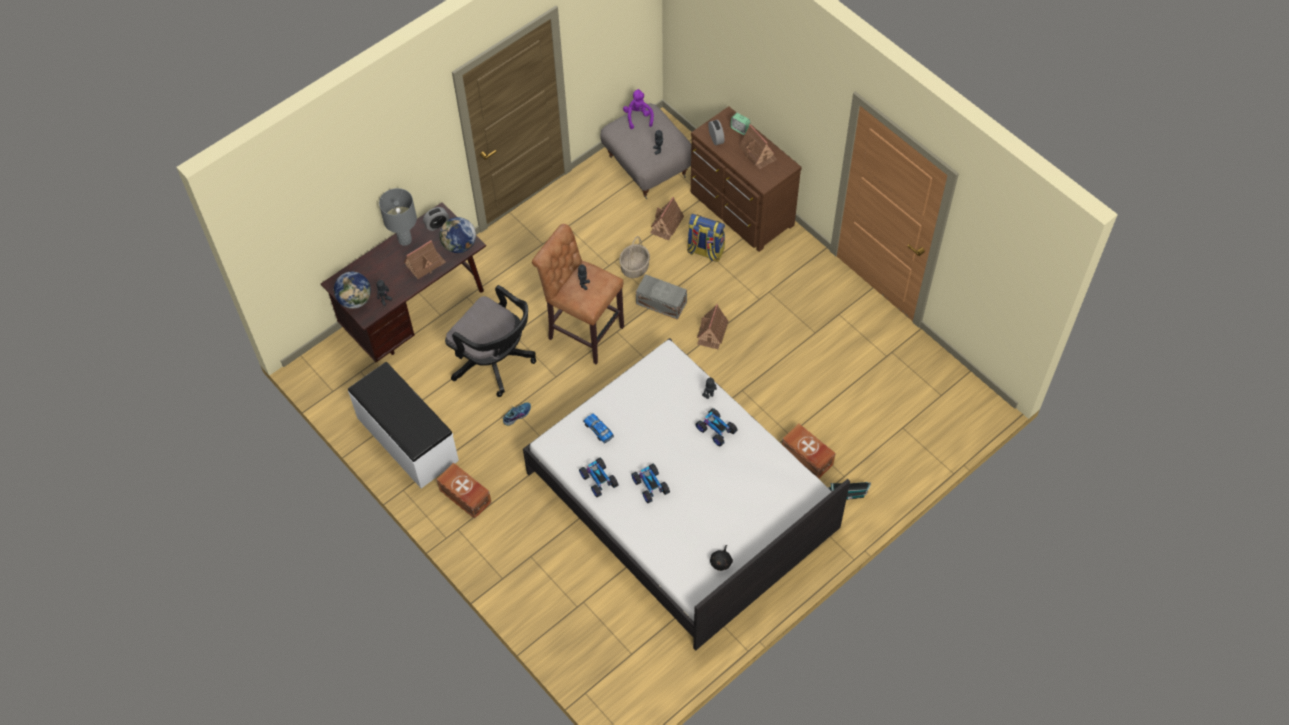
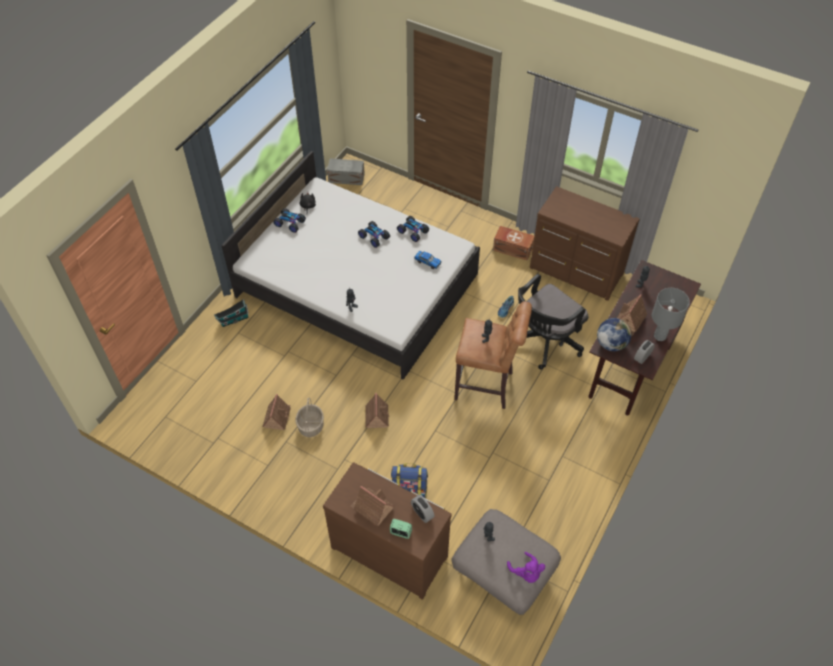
camera: 160 degrees right, 5 degrees down
(355, 300) = (663, 278): globe -> none
(407, 439) = (576, 272): white bench -> brown dresser
(495, 362) = (544, 342): black office chair -> black office chair turned 60 degrees counterclockwise
(635, 268) = (468, 456): basket -> basket (310, 425)
(661, 302) = (431, 431): grey storage box -> grey storage box (347, 178)
(666, 225) = (457, 510): toy house -> toy house (277, 417)
(715, 430) = (338, 284): toy car -> toy car (290, 223)
(807, 458) = (270, 338): brown storage box -> none

